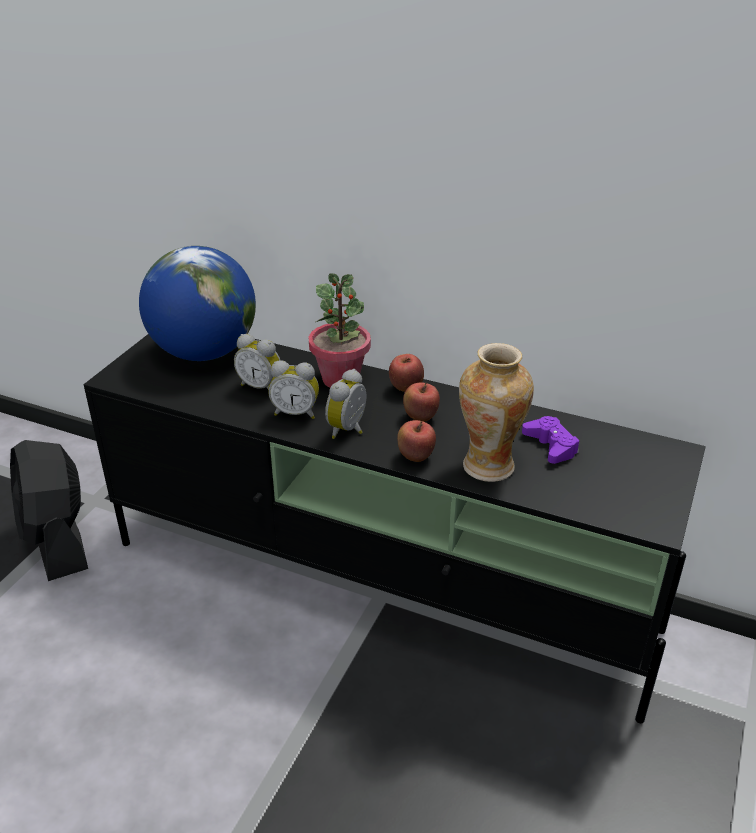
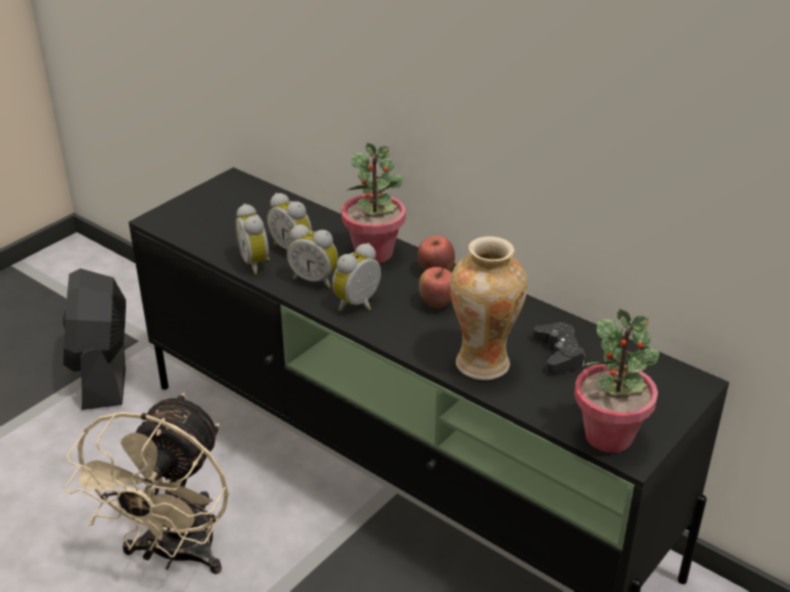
camera: 15 degrees right, 0 degrees up
(193, 707) = (175, 554): none -> beige fan
(204, 352) = (253, 206): globe -> none
(232, 405) = (257, 263): none -> alarm clock
(415, 457) = (413, 342): apple -> none
(551, 445) = (558, 354): purple game controller -> black game controller
(631, 513) = (609, 436): none -> potted plant

